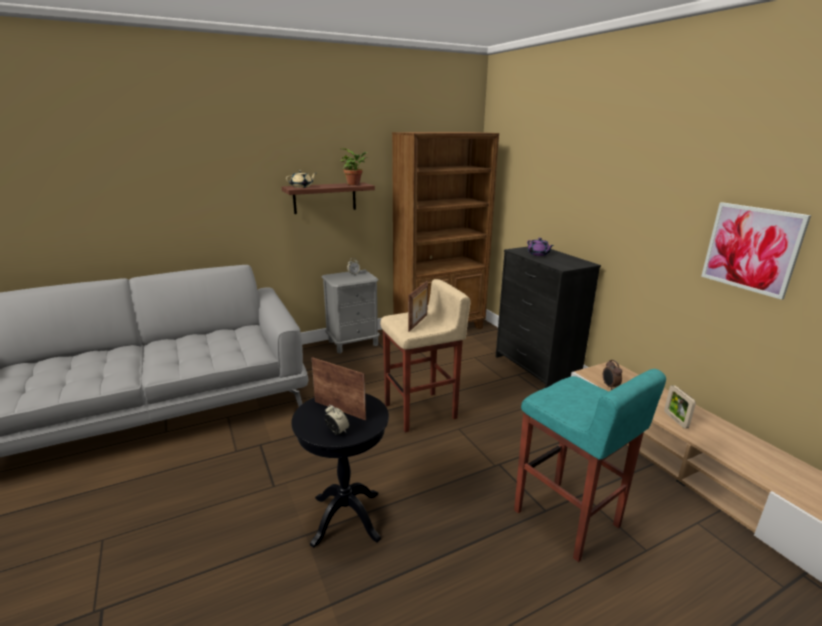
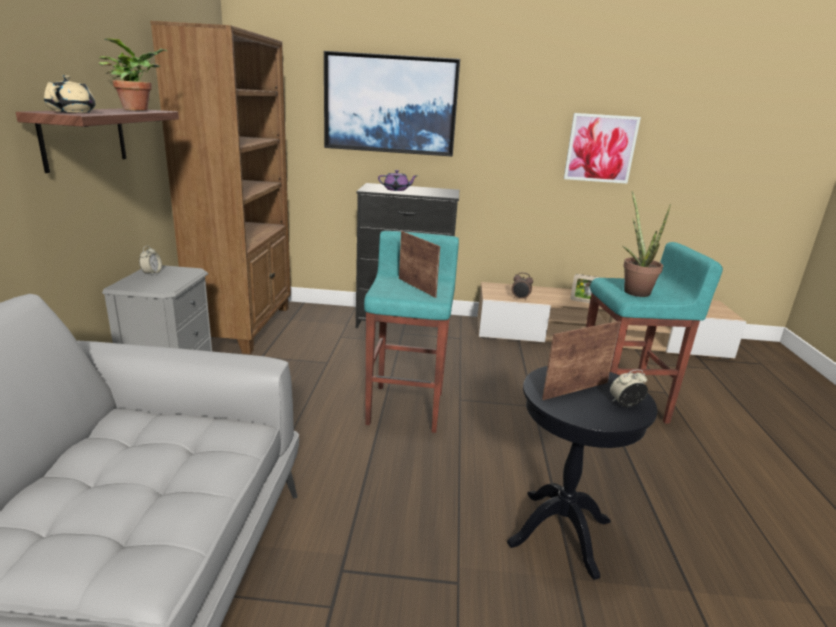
camera: 60 degrees left, 0 degrees up
(422, 411) = (407, 407): beige stool -> turquoise stool
(563, 182) = (390, 104): none -> picture
(567, 397) = (633, 290): none -> potted plant

